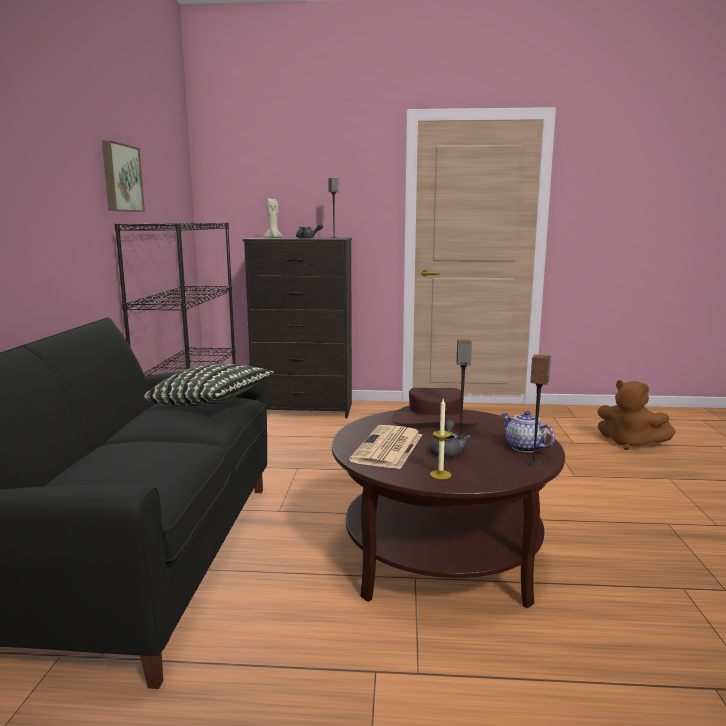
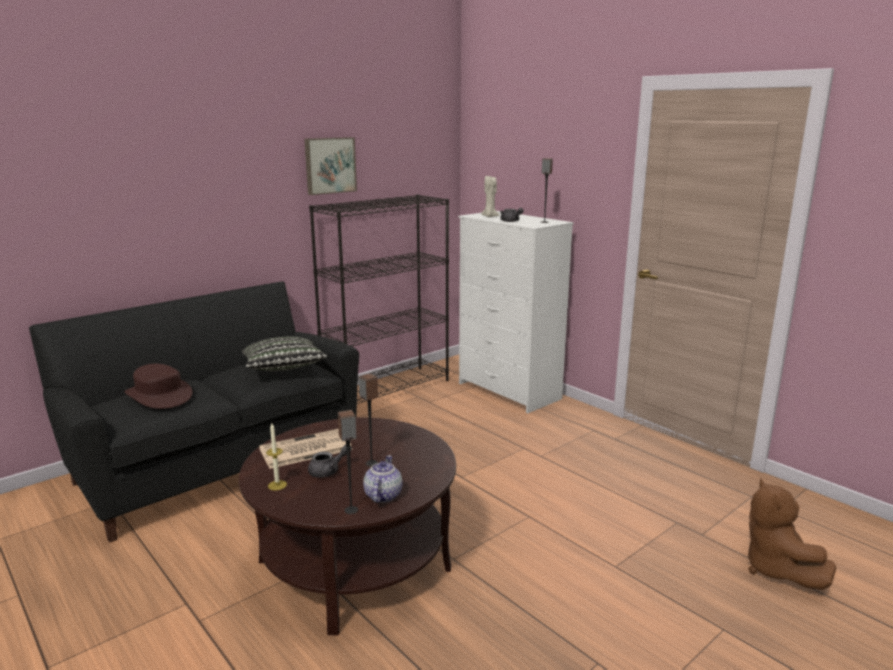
camera: 45 degrees right, 5 degrees up
(304, 409) = (509, 391): black dresser -> white dresser
(434, 420) = (395, 441): brown hat -> brown hat (159, 395)

